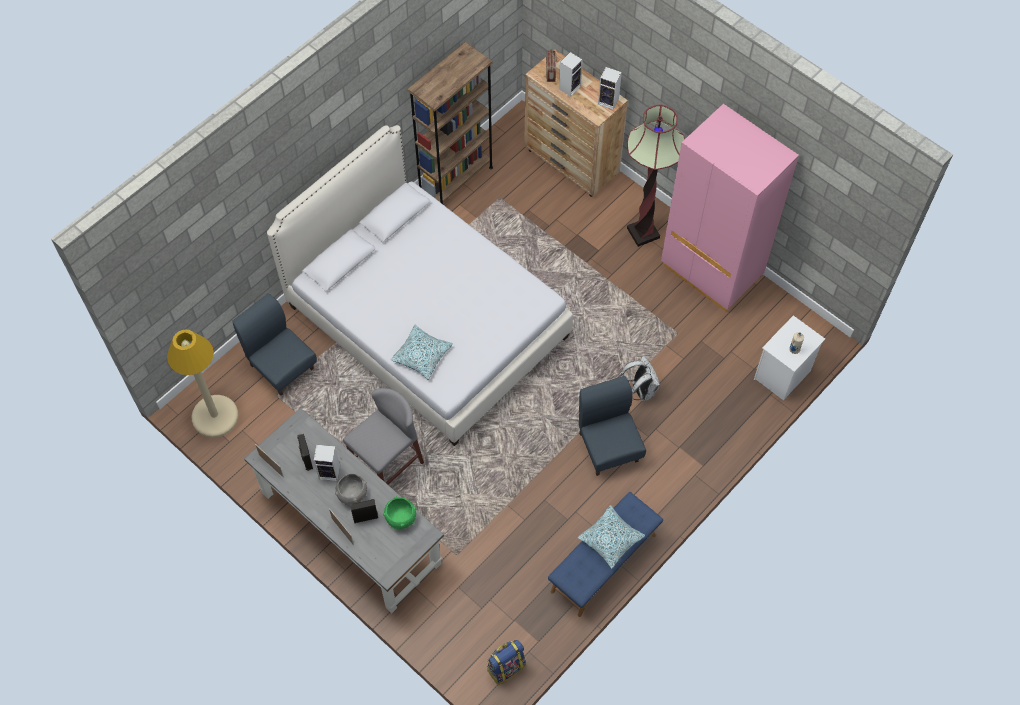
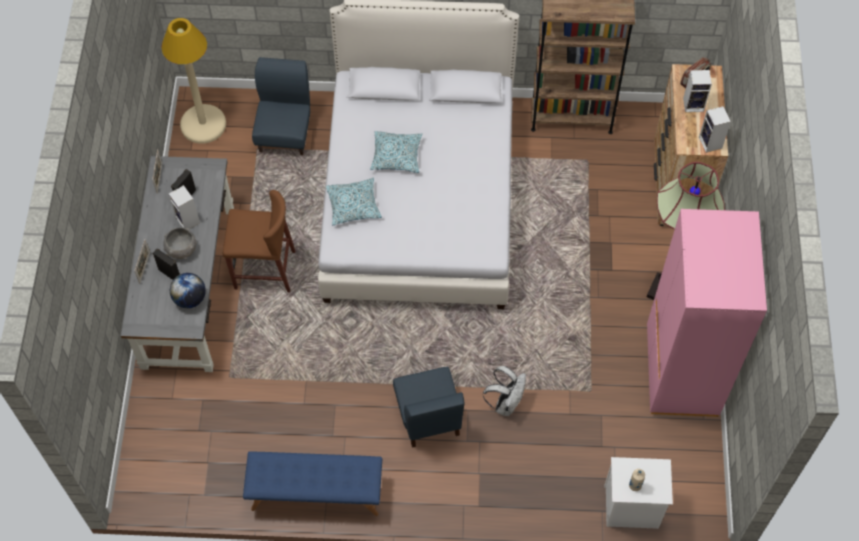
camera: 50 degrees right, 0 degrees up
(388, 466) = (264, 270): grey stool -> brown stool
(401, 518) = (190, 298): green bowl -> globe
(506, 667) = (161, 487): backpack -> none
(608, 446) = (428, 417): blue chair -> blue chair turned 135 degrees clockwise
(610, 539) = (321, 473): pillow -> pillow (396, 155)

